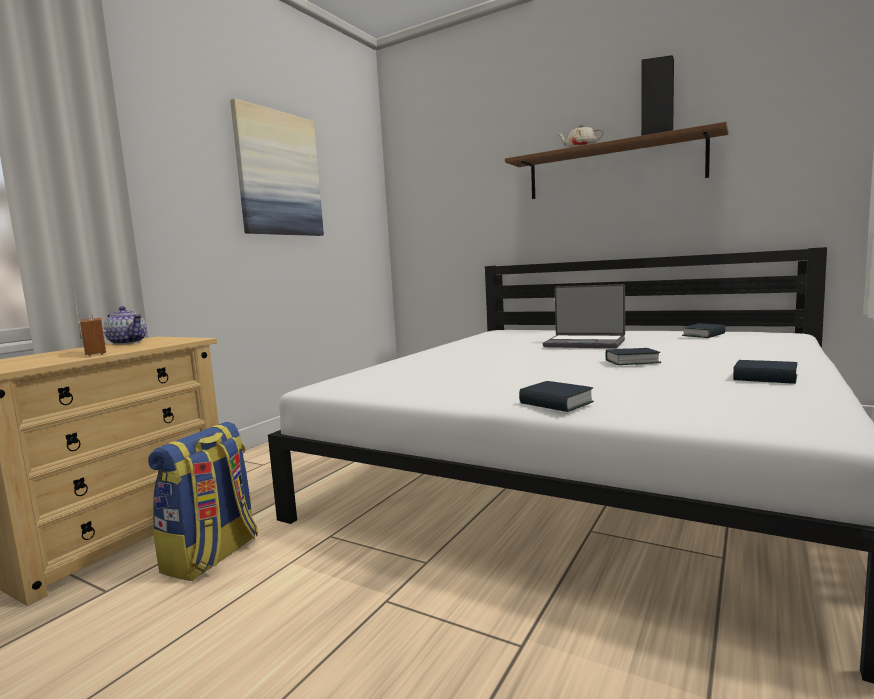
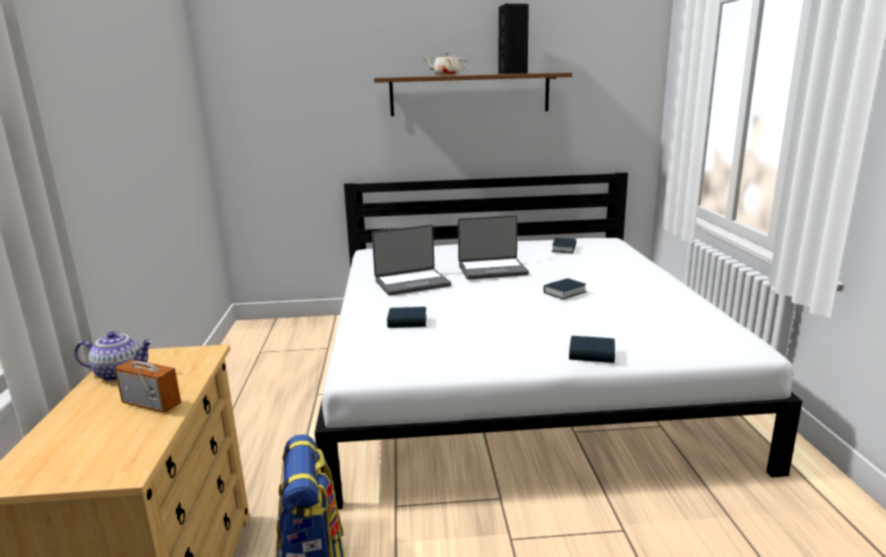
camera: 35 degrees left, 10 degrees up
(278, 174) = (132, 97): picture -> none
(488, 347) = (412, 283): none -> laptop
(765, 378) = (666, 301): book -> book (407, 322)

